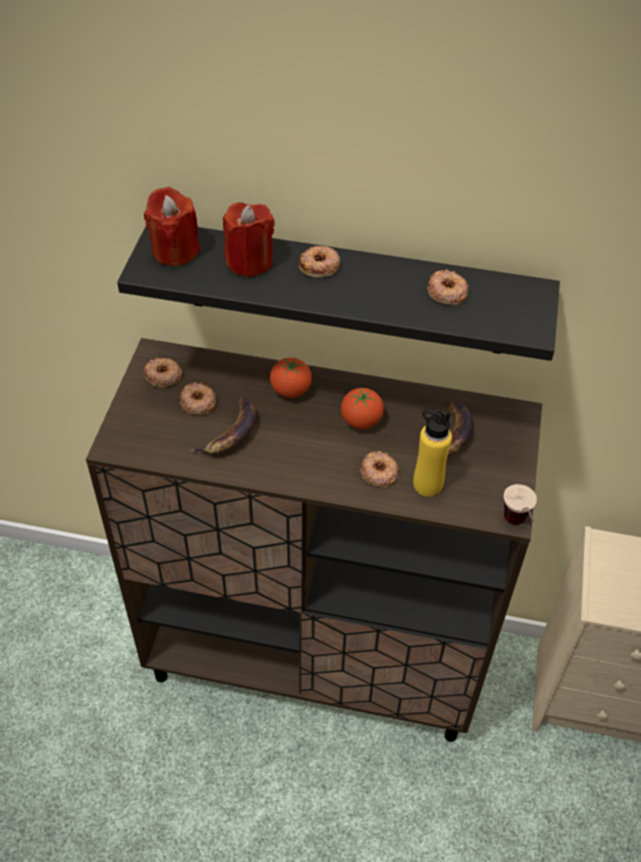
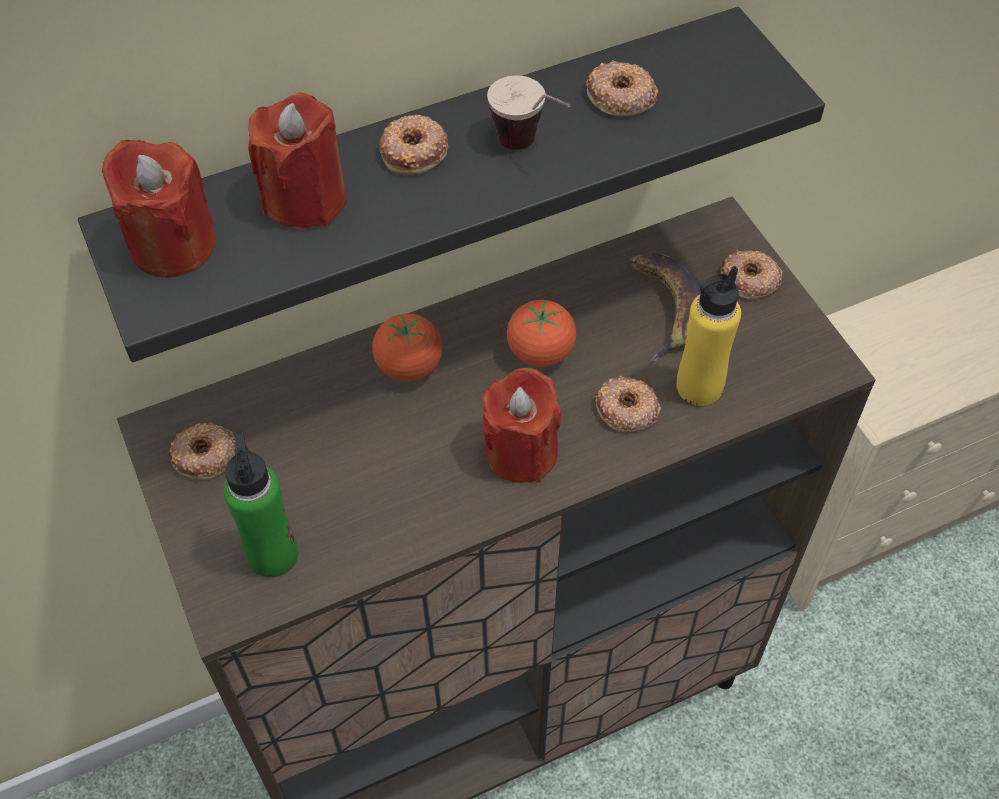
camera: 35 degrees left, 5 degrees up
(153, 435) = (273, 554): none -> green bottle
(198, 402) = (294, 463): donut -> donut (750, 279)
(230, 433) = (382, 479): banana -> none
(307, 460) = (521, 452): none -> red candle
(517, 527) = (849, 374): cup -> cup (531, 150)

